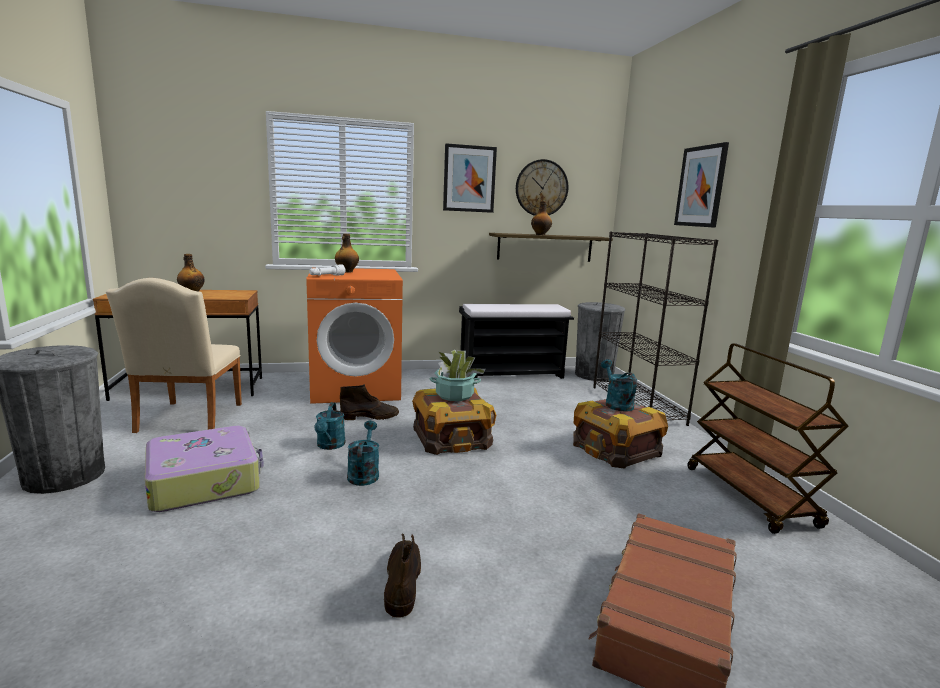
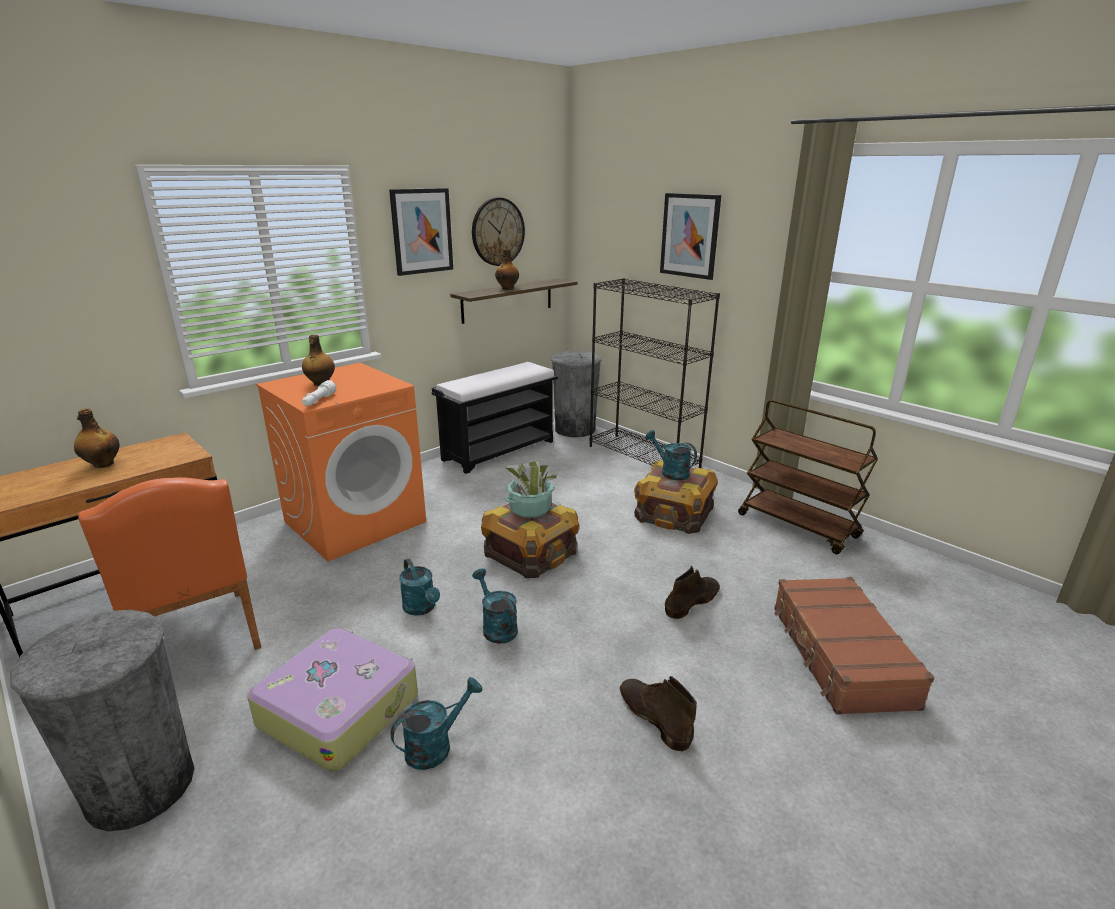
camera: 30 degrees left, 10 degrees up
(187, 420) = (197, 642): beige chair -> orange chair
(226, 525) = (436, 745): none -> turquoise watering can
(370, 417) = (419, 555): brown boot -> brown boot (692, 601)

